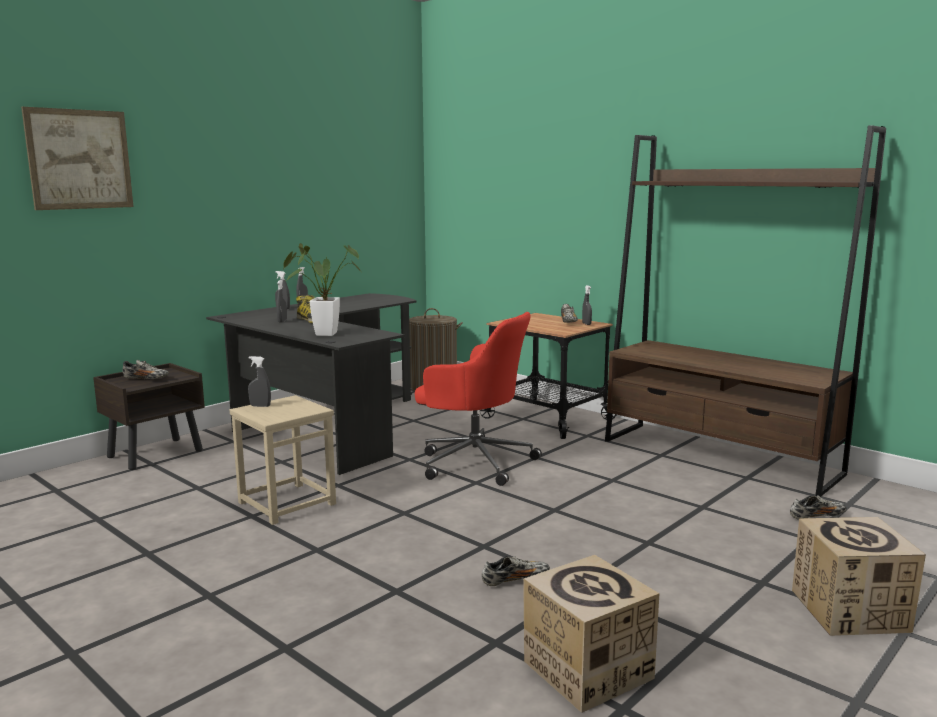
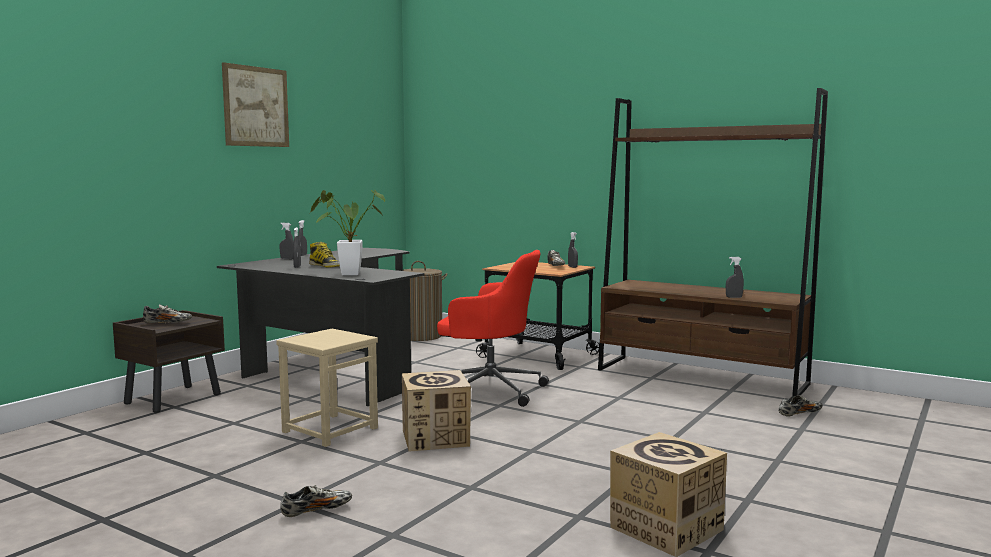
camera: 10 degrees left, 5 degrees down
(79, 159) = (107, 109): picture -> picture (256, 106)
(260, 406) = (305, 336): grey spray bottle -> grey spray bottle (734, 297)
(515, 580) = (572, 473): shoe -> shoe (316, 511)
(850, 611) = (854, 474): cardboard box -> cardboard box (435, 438)

